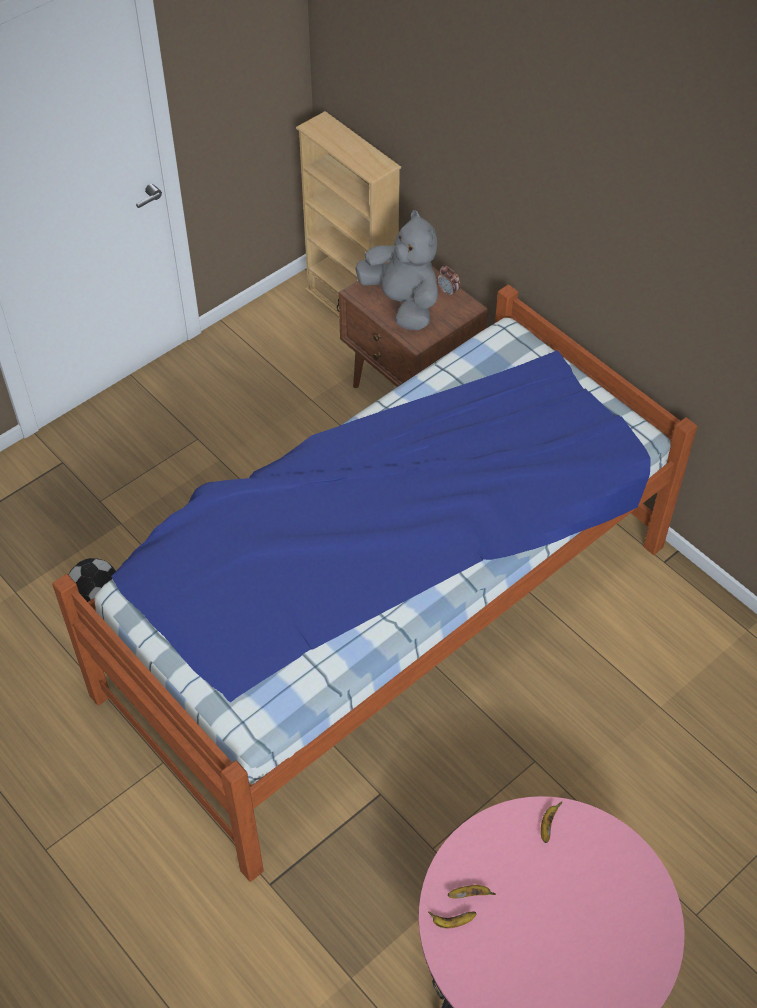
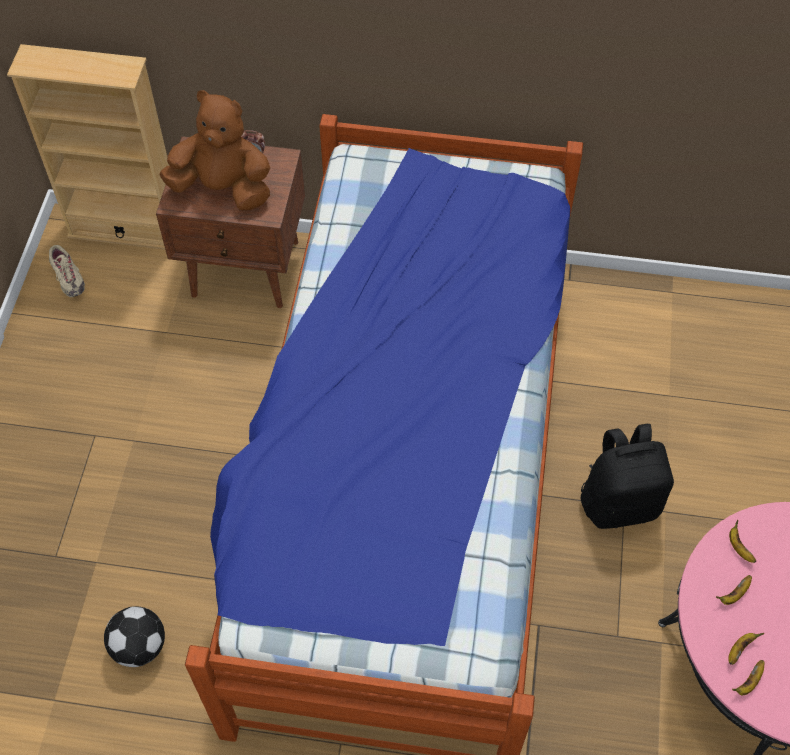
camera: 40 degrees left, 5 degrees up
(279, 319) = (68, 278): none -> beige shoe
(402, 303) = (223, 189): grey plush toy -> brown plush toy
(507, 855) = (734, 595): none -> banana
(534, 755) = (619, 502): none -> black backpack

